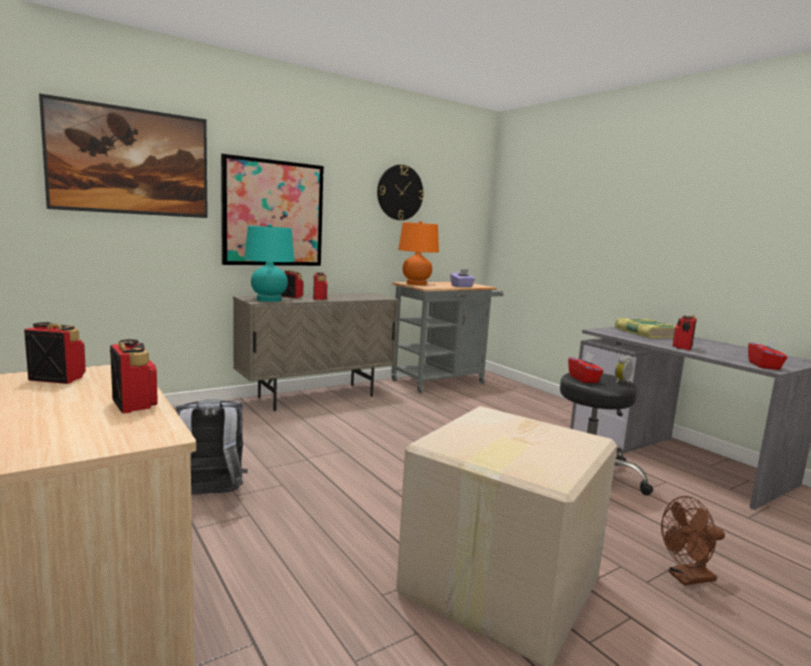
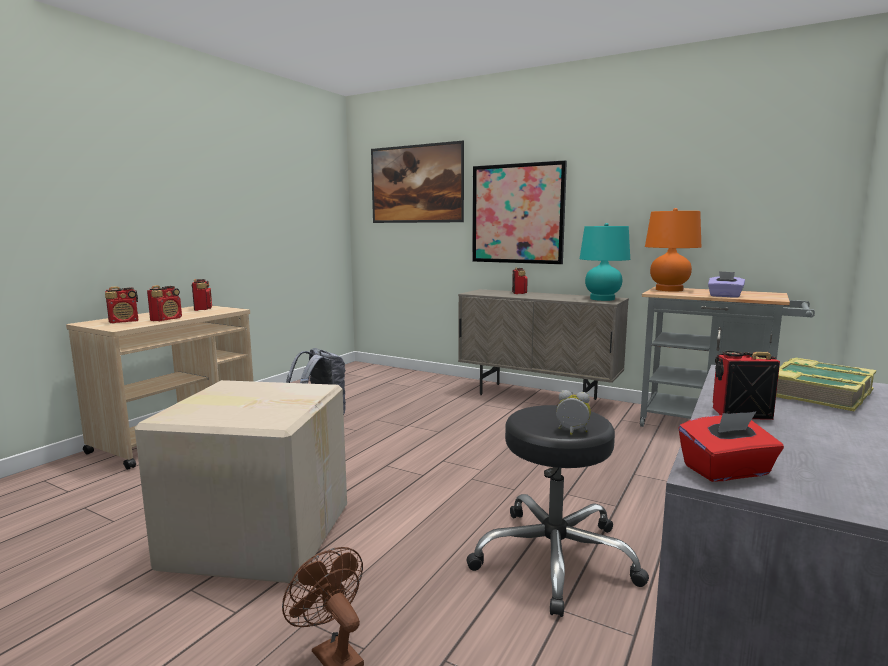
camera: 65 degrees right, 0 degrees up
(269, 300) = (486, 293): turquoise table lamp -> turquoise table lamp (602, 299)
(319, 298) = (533, 296): radio -> radio (124, 322)
(400, 192) = (672, 175): wall clock -> none
(583, 379) = (542, 413): red tissue box -> none

